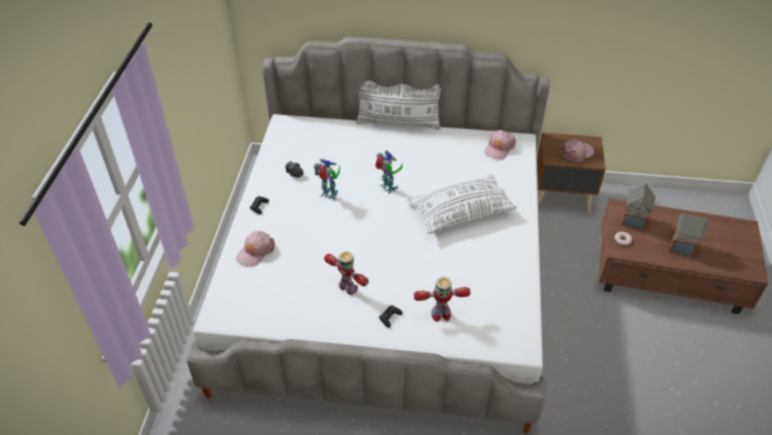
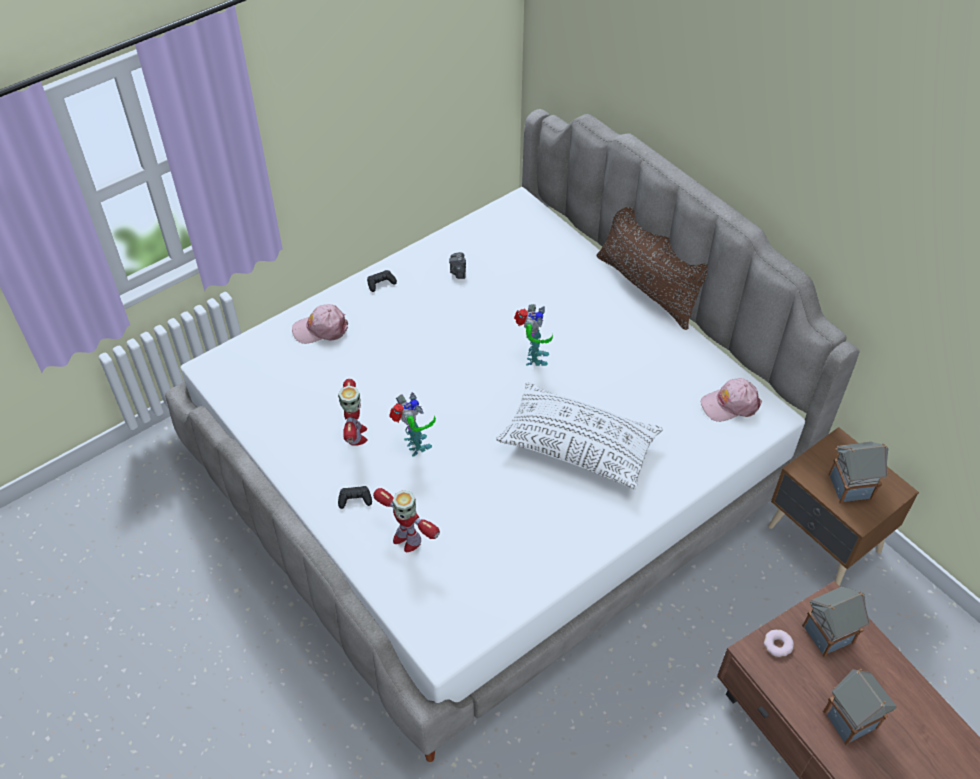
camera: 45 degrees right, 5 degrees up
(329, 195) = (463, 321): toy robot -> toy robot (415, 446)
(398, 122) = (647, 288): white pillow -> brown pillow
(576, 153) = (849, 487): pink cap -> toy house

